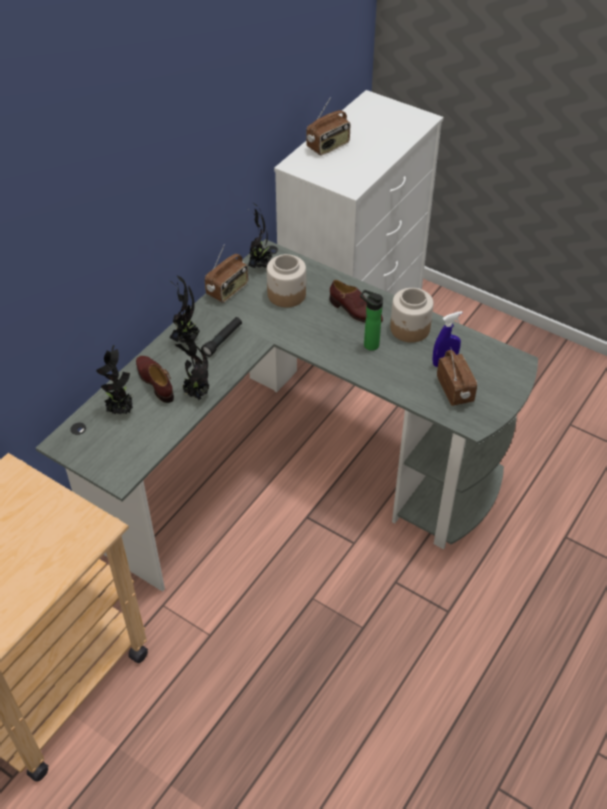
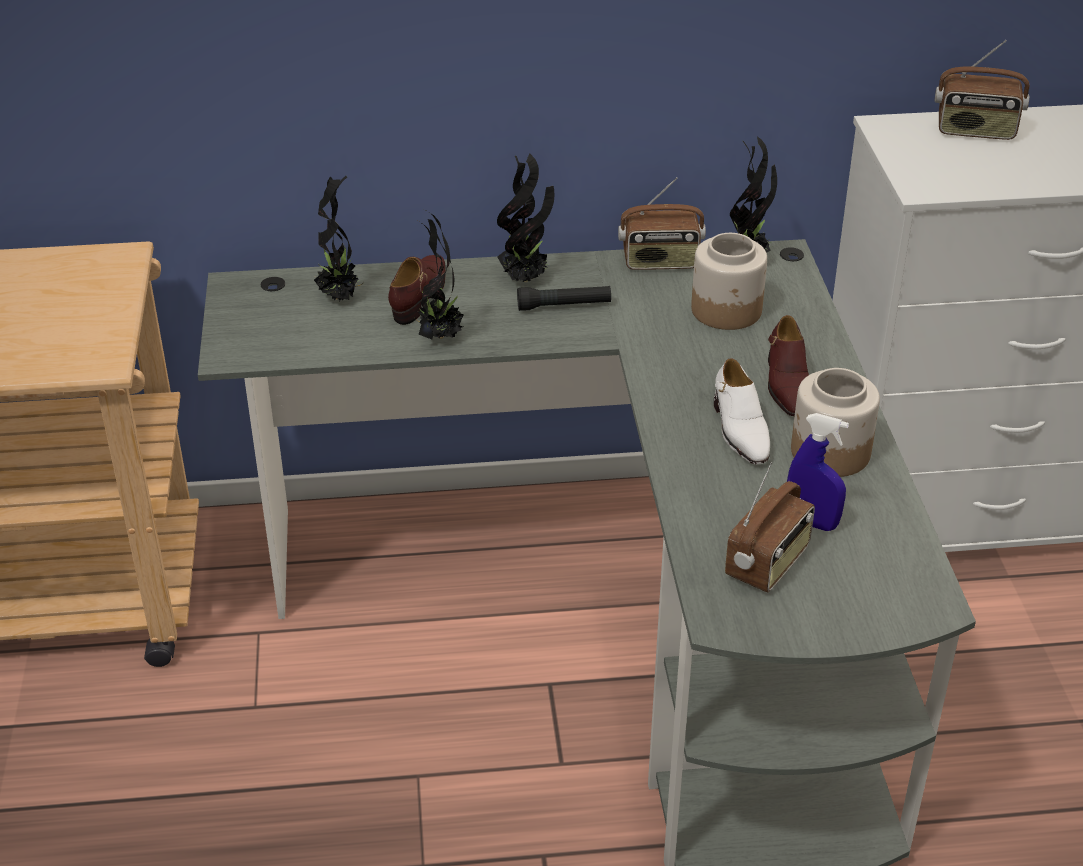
camera: 50 degrees right, 10 degrees down
(369, 344) = (739, 430): bottle -> white shoe

